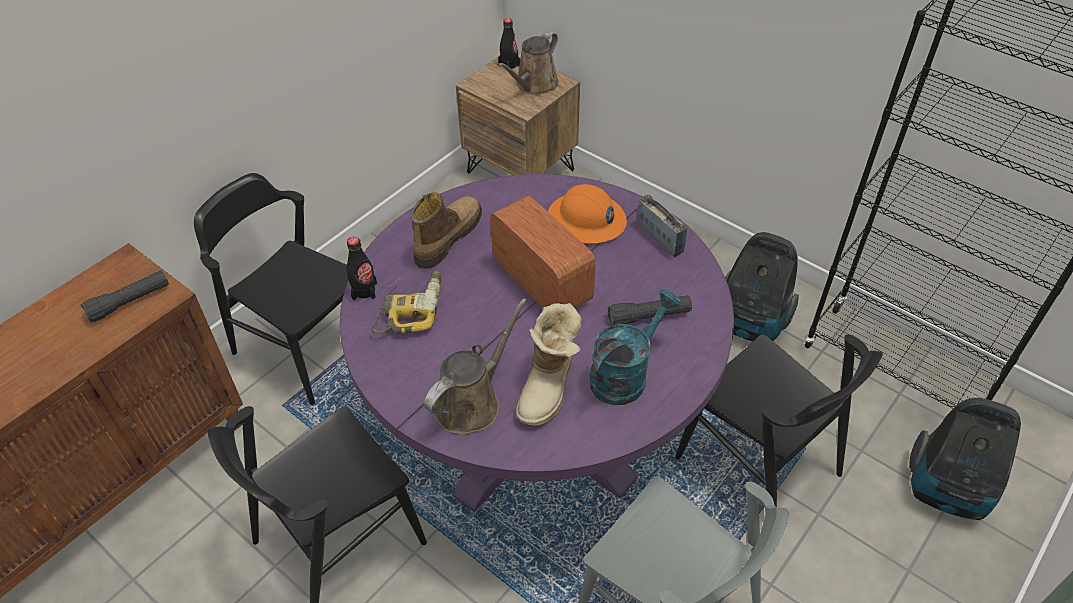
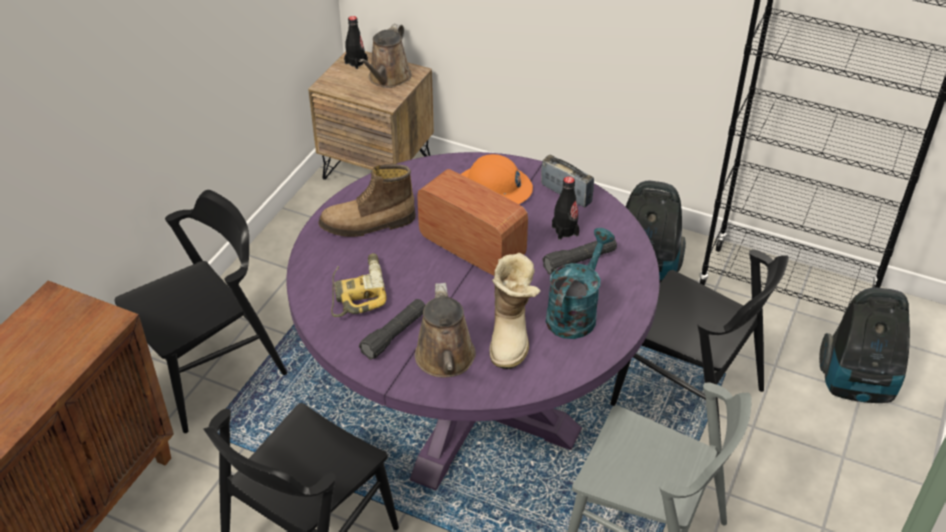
camera: 15 degrees left, 5 degrees down
(130, 302) = (75, 333): black flashlight -> black flashlight (394, 335)
(306, 345) = (211, 372): black chair -> black chair turned 120 degrees clockwise
(364, 291) = (306, 284): black bottle -> black bottle (565, 231)
(447, 237) = (368, 224): boot -> boot turned 120 degrees counterclockwise
(472, 402) = (446, 360): brown watering can -> brown watering can turned 150 degrees clockwise

